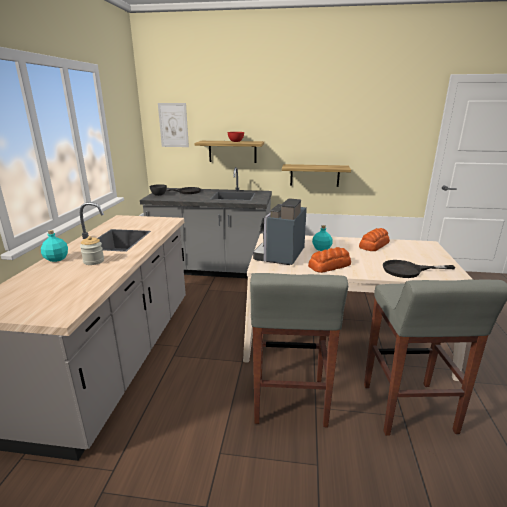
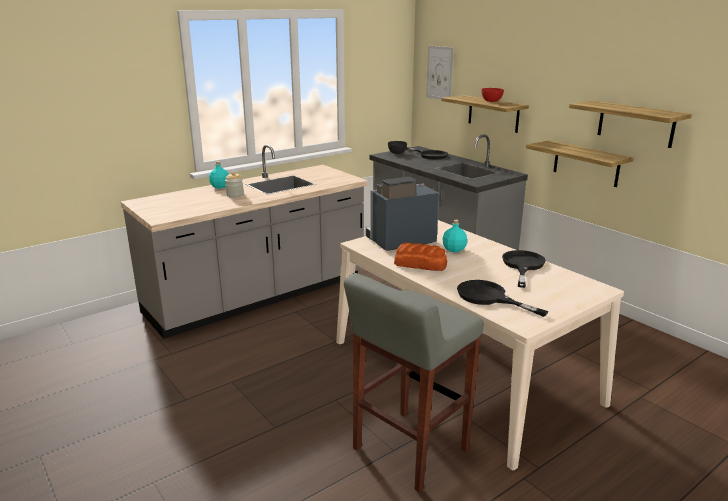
camera: 45 degrees right, 0 degrees up
(289, 401) = (323, 385): grey stool -> none
(347, 143) = (635, 123): none -> shelf
(373, 245) = (522, 266): bread -> black frying pan

